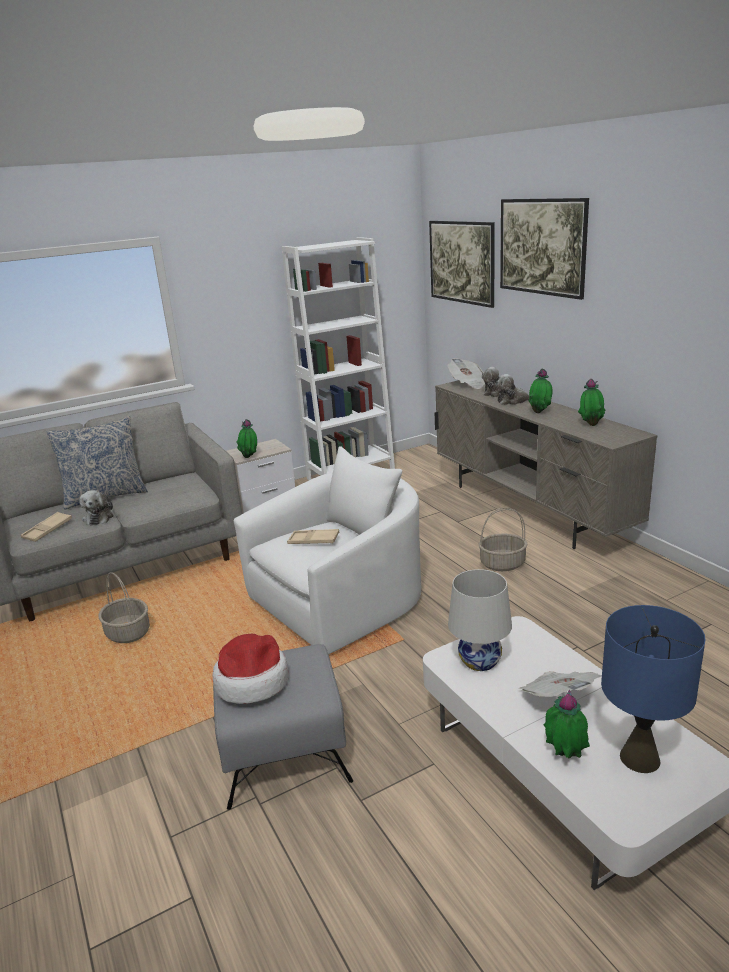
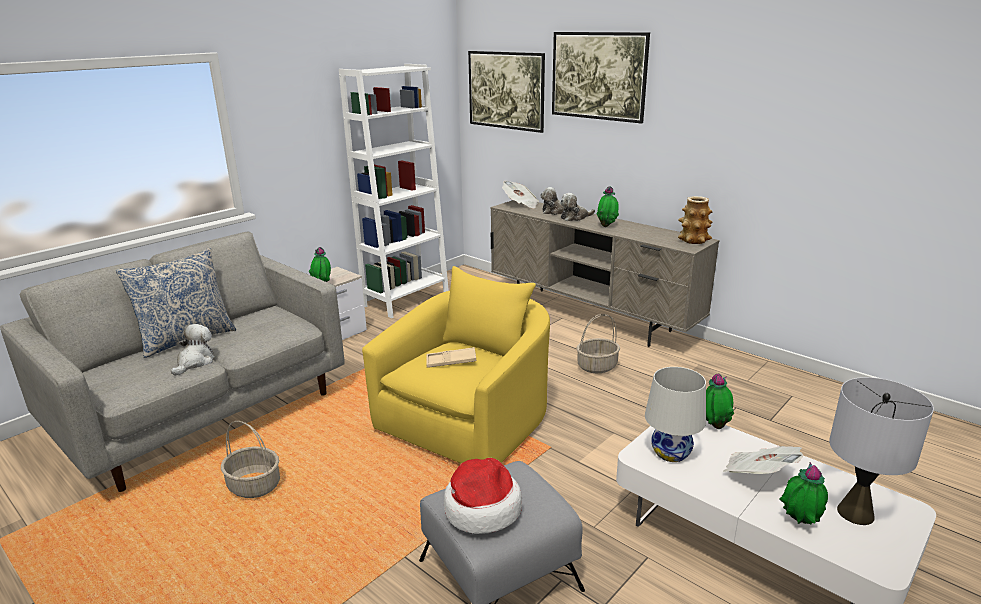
camera: 20 degrees left, 0 degrees up
(48, 530) = (139, 382): beige tray -> none
(98, 517) = (195, 362): plush toy -> plush toy turned 135 degrees counterclockwise
(342, 601) = (470, 420): white armchair -> yellow armchair
(591, 424) = (659, 234): potted plant -> potted plant (714, 426)
(625, 434) = (693, 240): none -> vase
(639, 759) = (855, 513): blue table lamp -> grey table lamp

